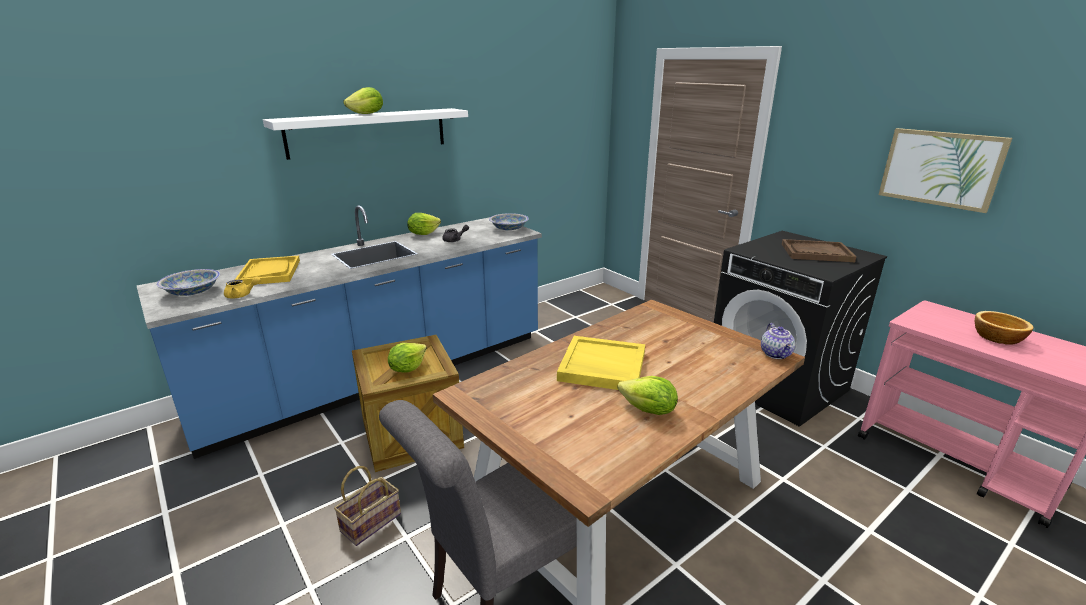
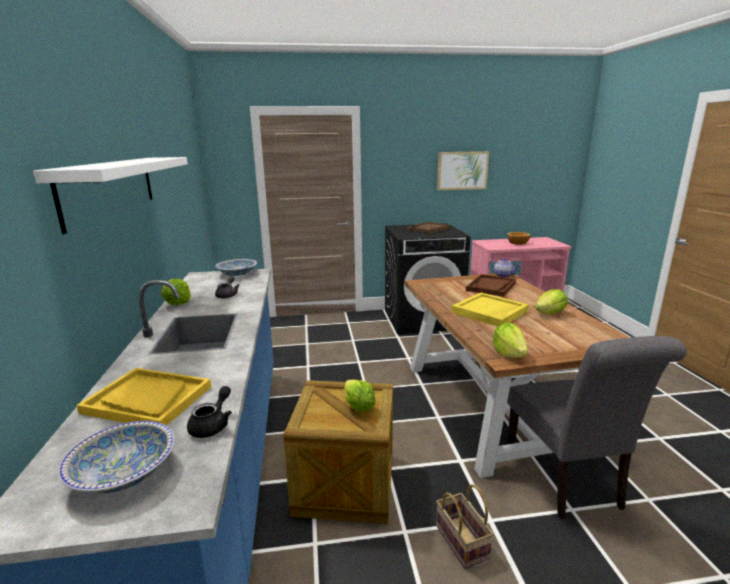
camera: 60 degrees left, 5 degrees down
(242, 295) = (213, 425): yellow teapot -> black teapot
(367, 114) = (127, 161): lettuce -> lettuce (509, 353)
(706, 353) = (491, 287): none -> brown tray

